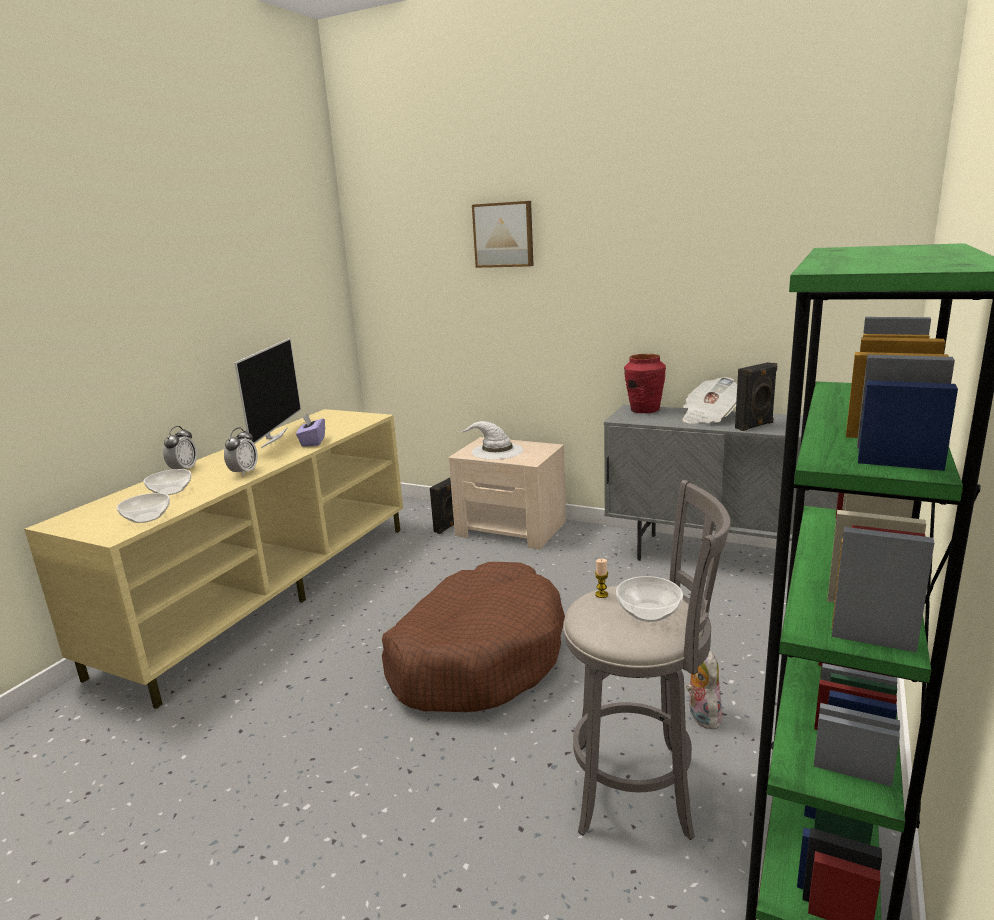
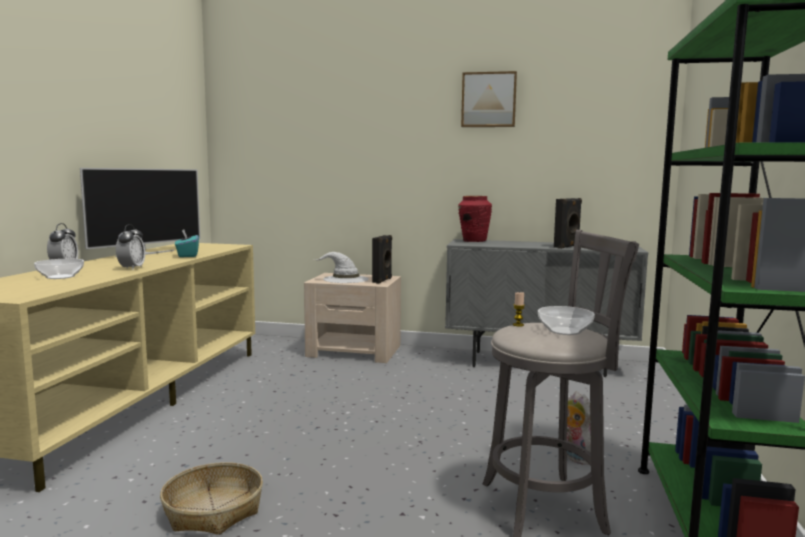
camera: 15 degrees left, 10 degrees down
(146, 518) = (47, 289): bowl -> none
(273, 437) = (145, 253): television -> television turned 45 degrees clockwise
(297, 750) = (213, 510): none -> basket
(312, 442) = (187, 255): purple tissue box -> turquoise tissue box
(448, 527) = (296, 351): black speaker -> black speaker (383, 280)
(477, 656) = (363, 432): brown dog bed -> none
(504, 235) = (355, 99): picture -> picture (488, 100)
(709, 417) = (528, 243): newspaper -> none

